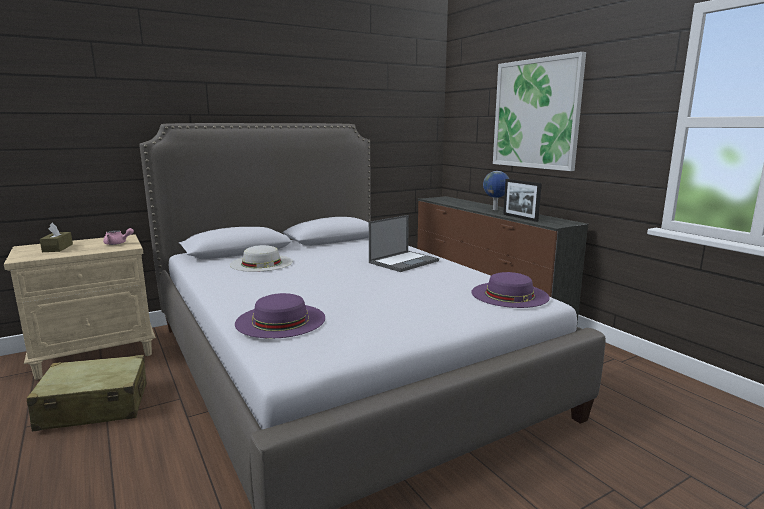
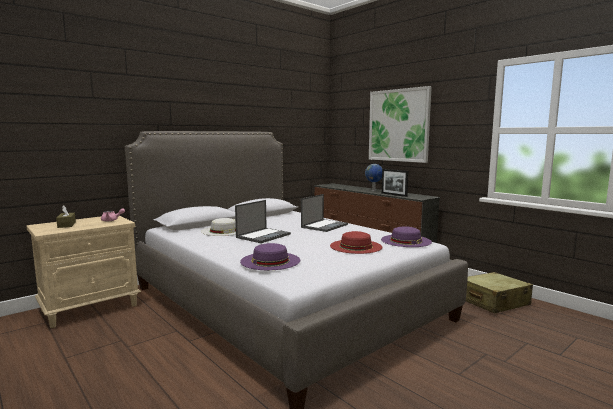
camera: 10 degrees left, 5 degrees down
(94, 406) = (113, 341): beige suitcase -> beige suitcase (493, 302)
(307, 274) = (263, 236): none -> laptop
(426, 300) = (355, 246): none -> red hat

